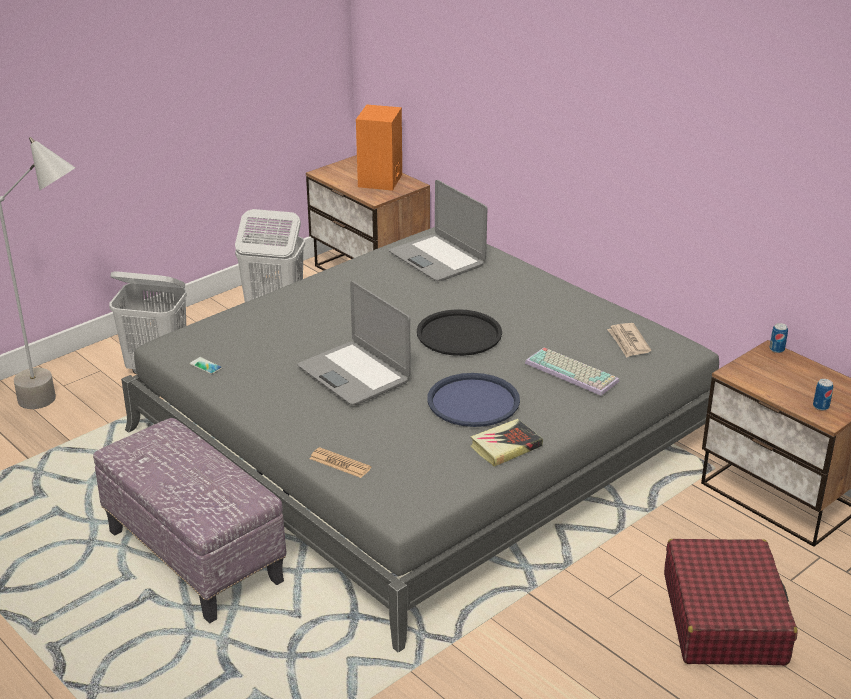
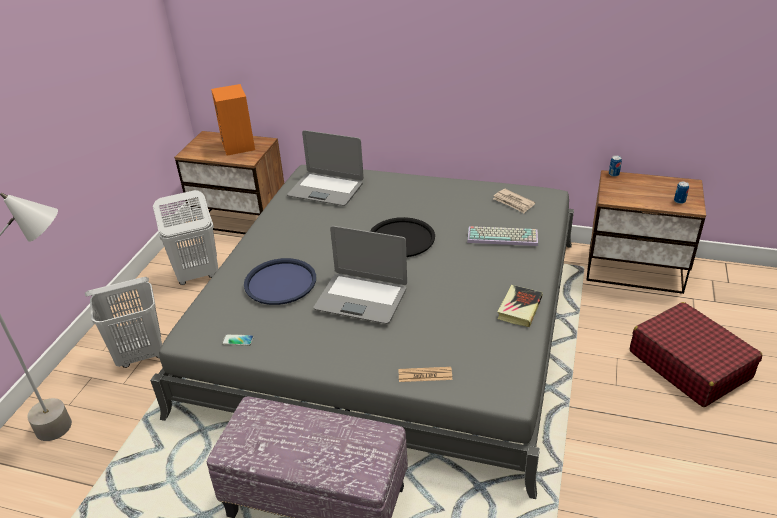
camera: 30 degrees left, 5 degrees up
(473, 401) = (463, 284): blue tray -> blue tray (280, 282)

